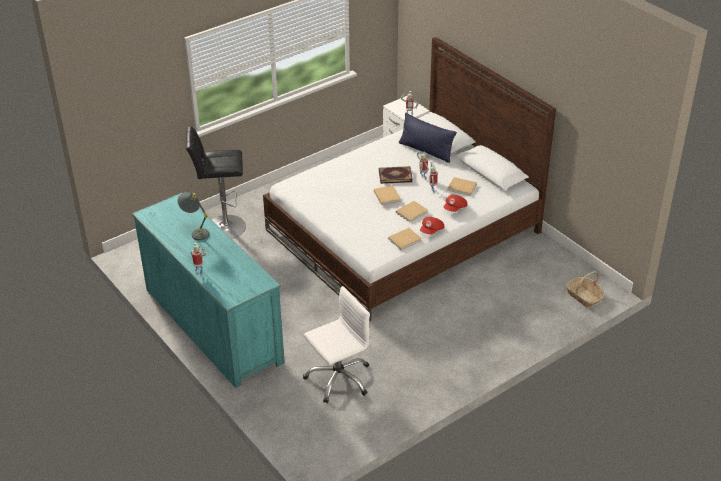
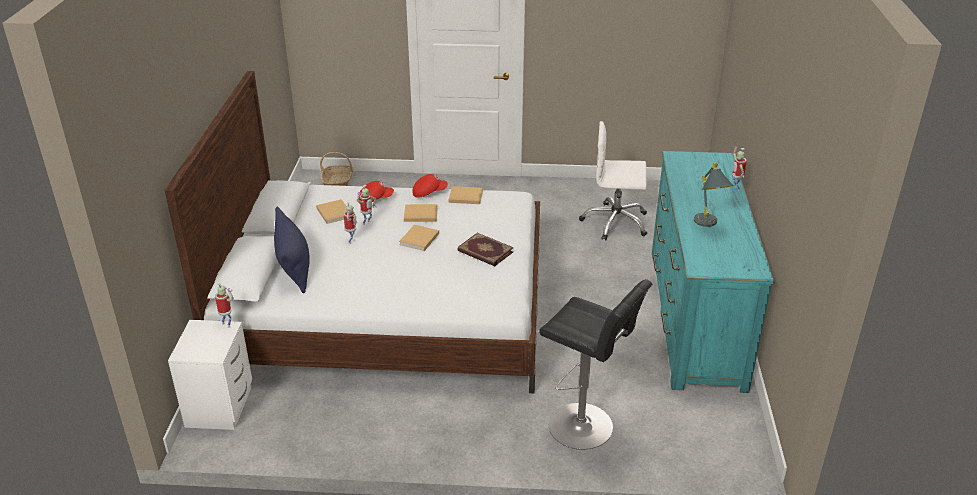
camera: 140 degrees left, 5 degrees down
(395, 176) = (376, 255): book -> book (485, 252)

